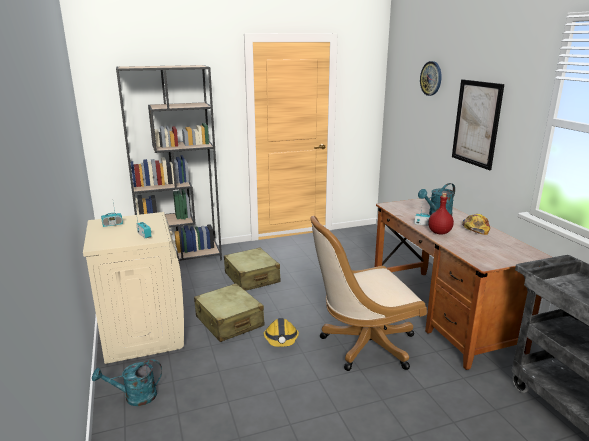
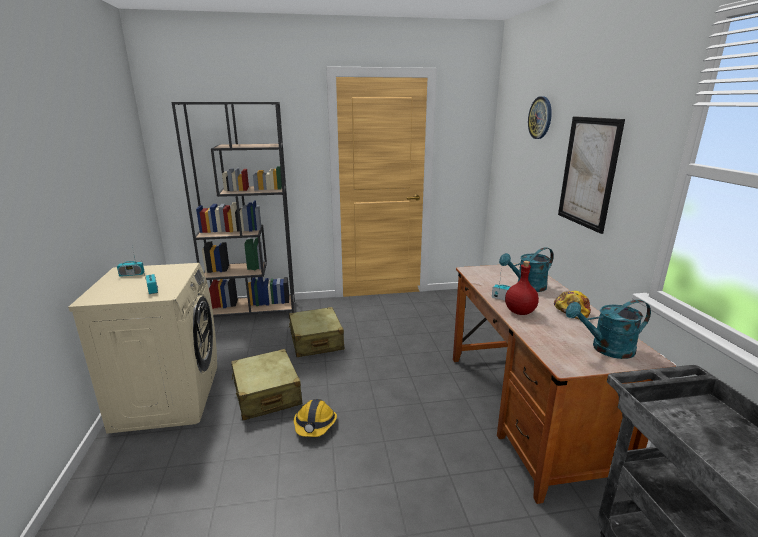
camera: 10 degrees right, 0 degrees up
(134, 397) = (113, 484): turquoise watering can -> turquoise watering can (606, 349)
(362, 346) = (409, 447): office chair -> none

